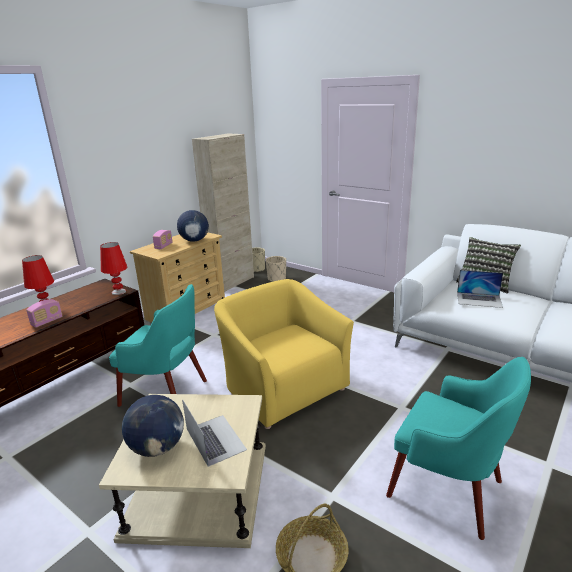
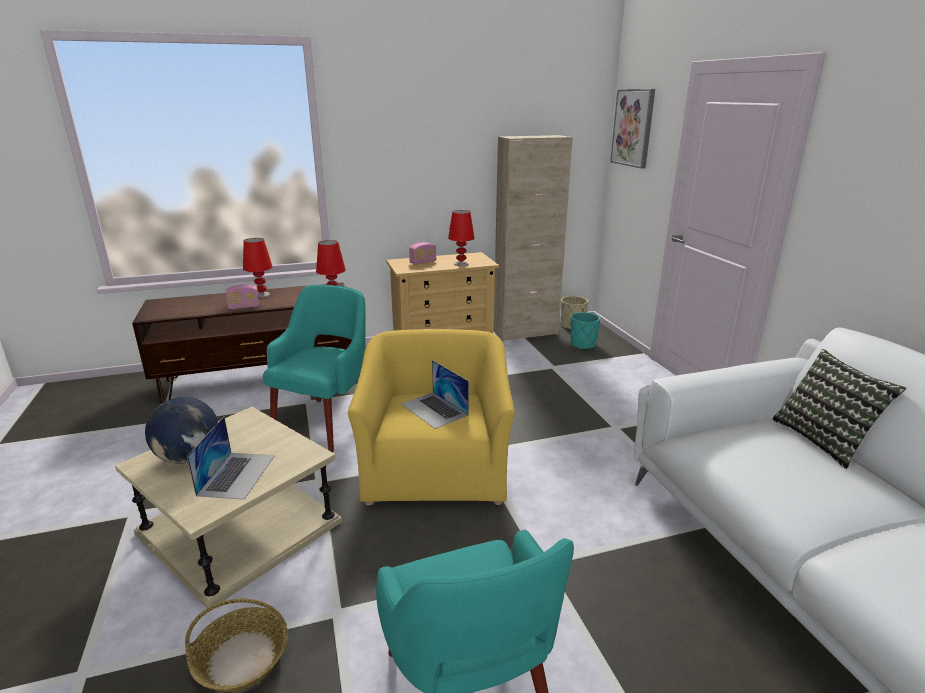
camera: 35 degrees right, 0 degrees up
(165, 392) = (325, 422): turquoise armchair -> turquoise armchair turned 120 degrees counterclockwise
(194, 240) = (461, 264): globe -> red table lamp
(276, 124) = (633, 128): none -> picture
(276, 279) = (583, 344): beige planter -> turquoise planter
(479, 300) = (767, 457): laptop -> laptop (434, 409)

